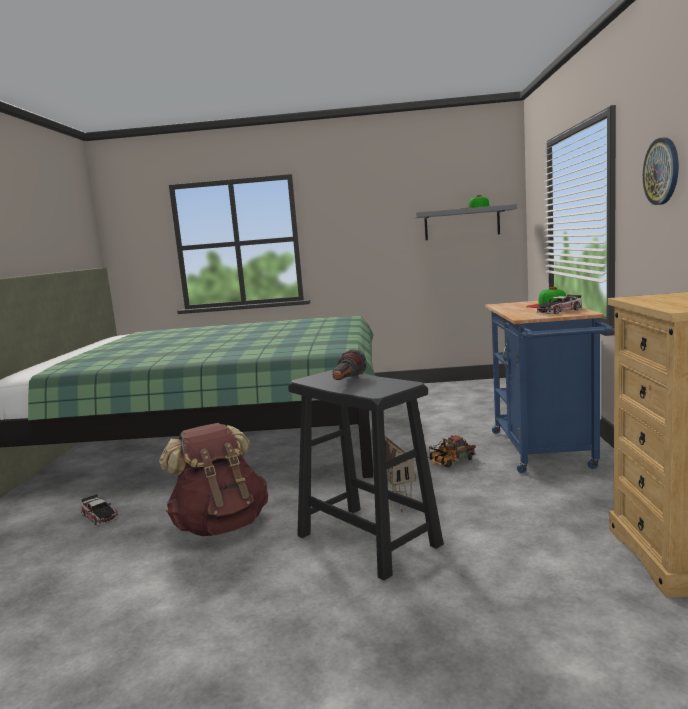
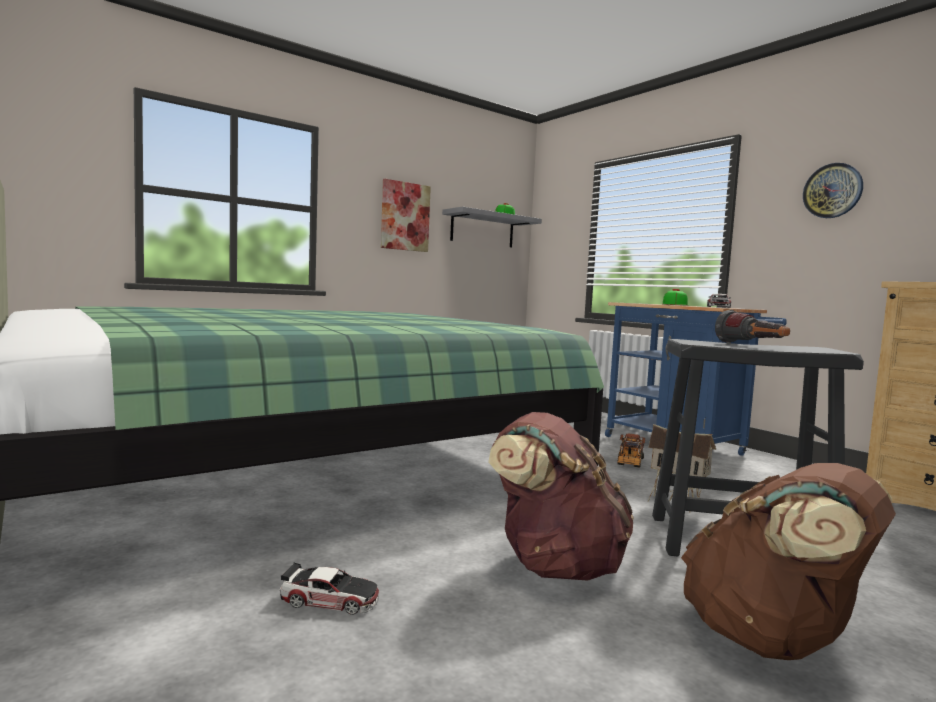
camera: 40 degrees left, 5 degrees down
(232, 596) = (774, 641): none -> brown backpack
(376, 227) = (405, 216): none -> picture

